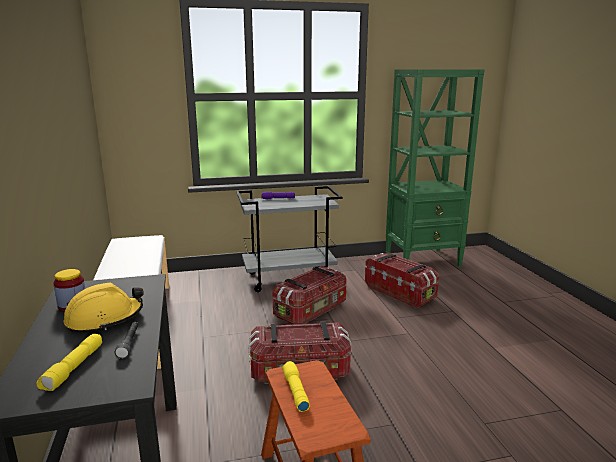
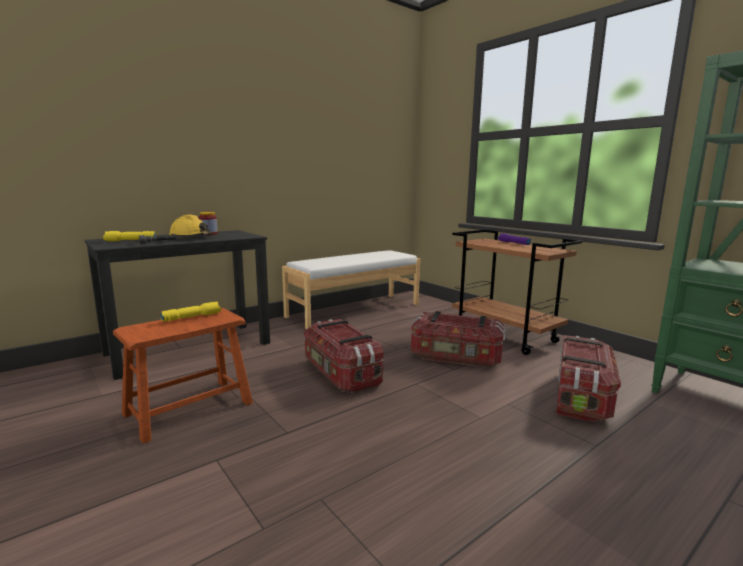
camera: 65 degrees right, 5 degrees down
(290, 278) = (506, 336): grey cart -> brown cart

